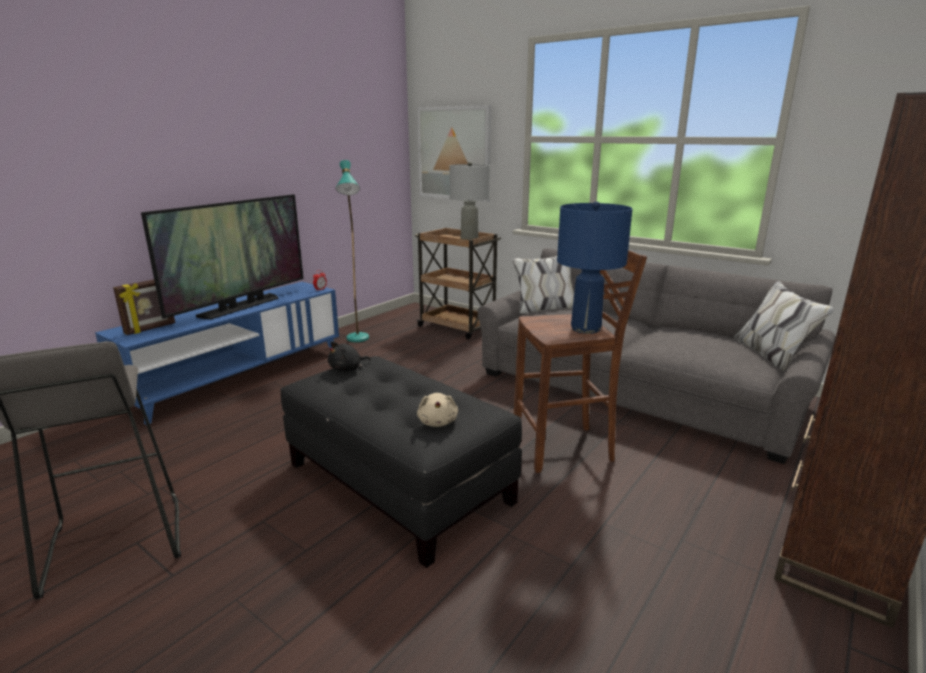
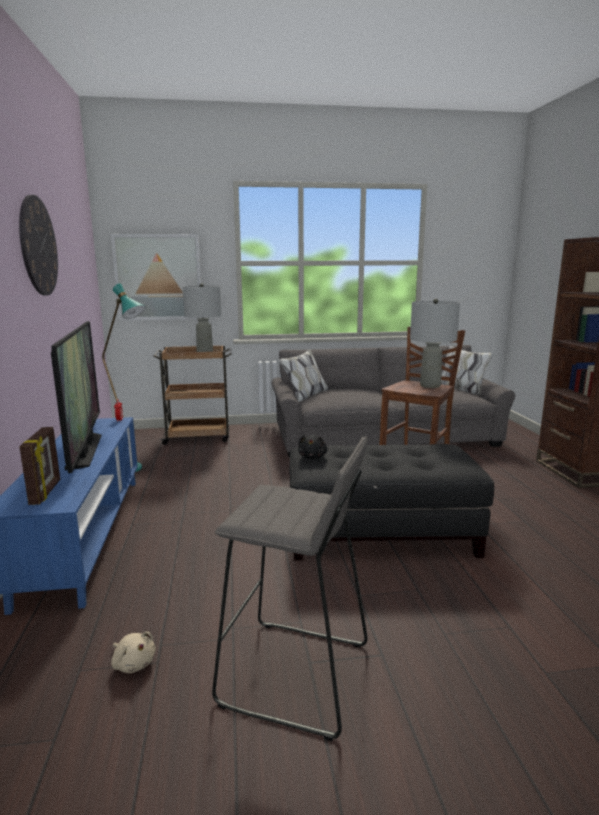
camera: 45 degrees left, 5 degrees down
(264, 124) = (38, 246): none -> wall clock
(438, 422) = (443, 459): beige plush toy -> beige plush toy (133, 663)
(585, 329) = (430, 386): blue table lamp -> grey table lamp

